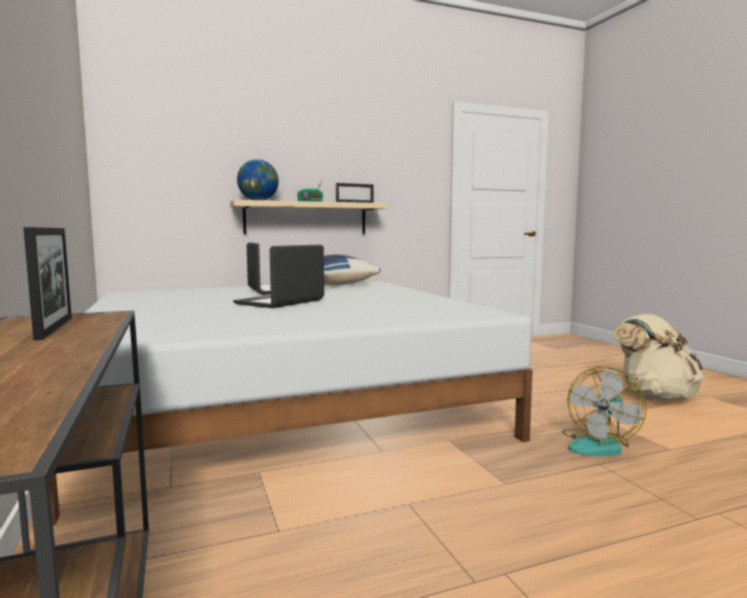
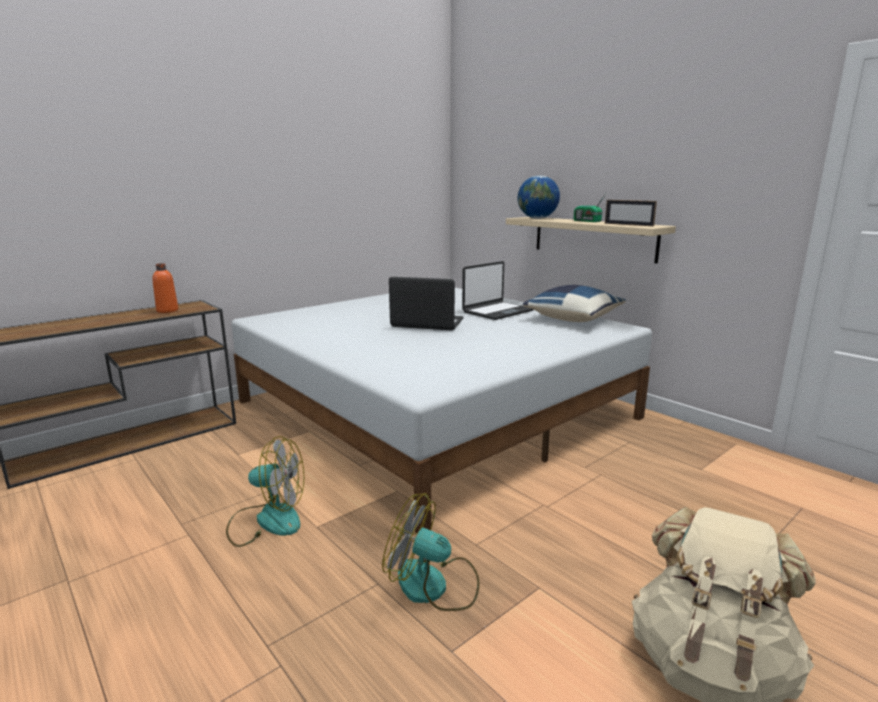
camera: 70 degrees right, 10 degrees up
(54, 328) = (167, 310): picture frame -> orange bottle
(485, 511) = (267, 520): none -> fan

